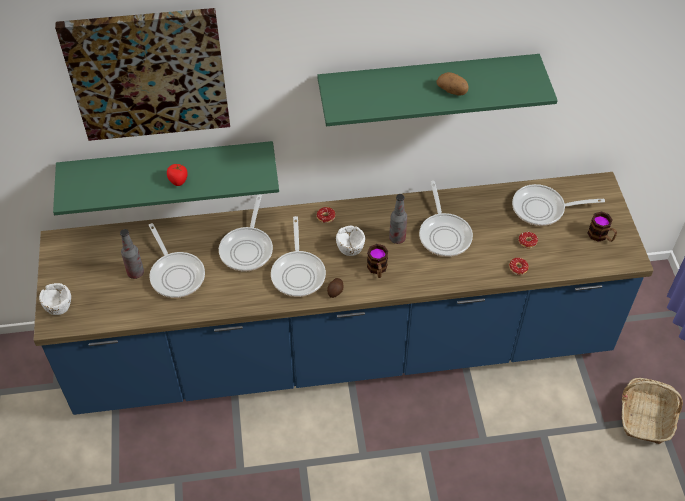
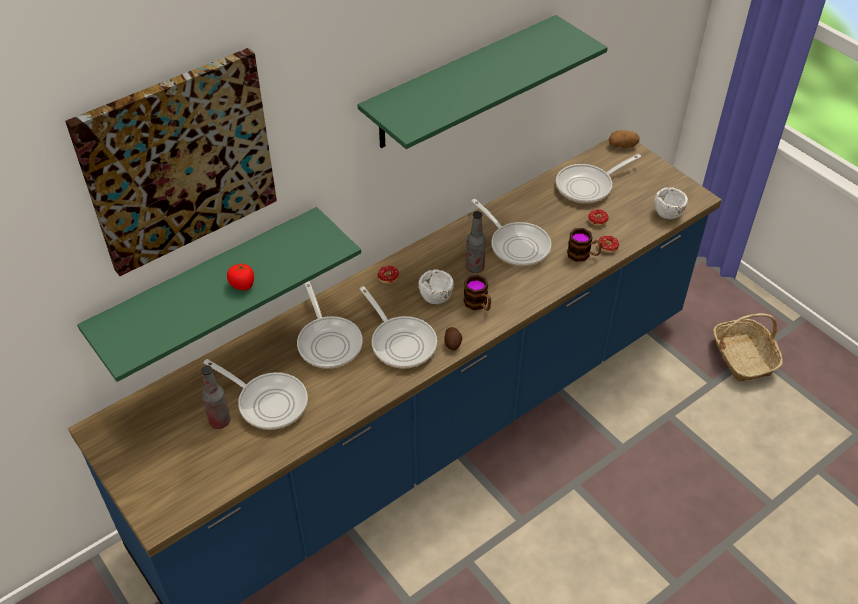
camera: 30 degrees left, 5 degrees down
(59, 307) = (153, 499): white bowl -> white bowl (668, 213)
(452, 91) = (505, 72): potato -> potato (622, 145)
(601, 236) = (656, 189): mug -> mug (583, 255)

